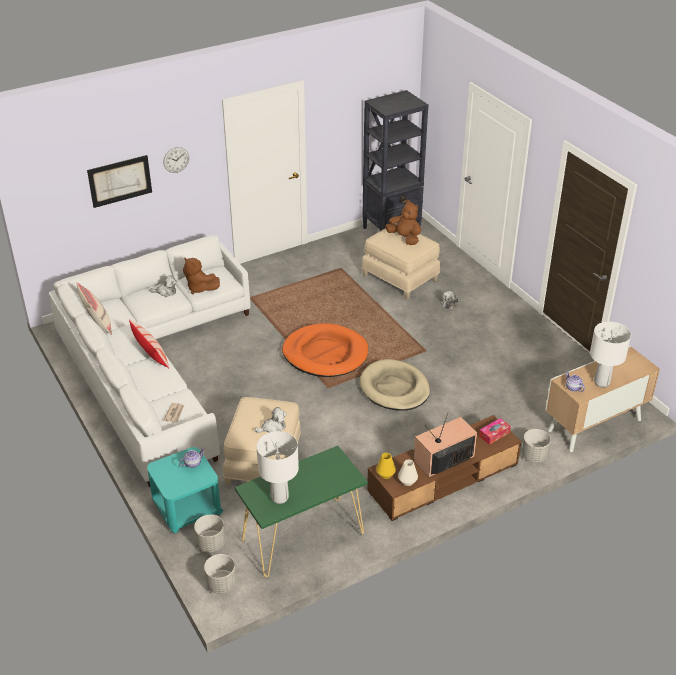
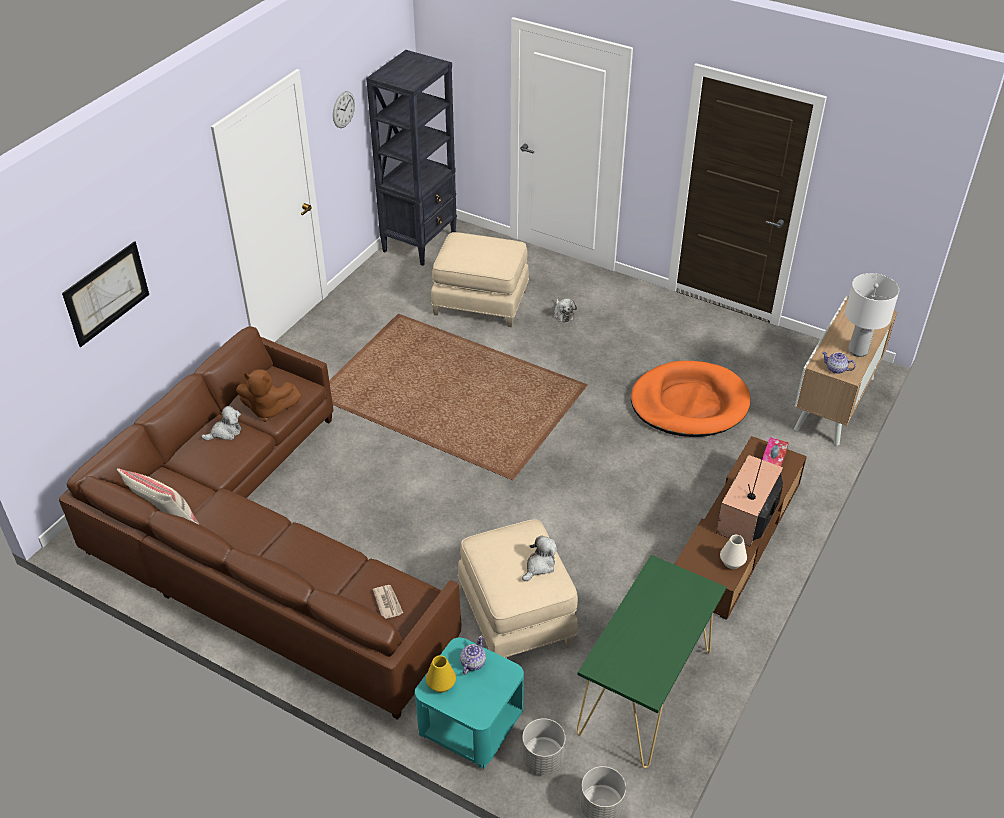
camera: 30 degrees left, 5 degrees up
(150, 354) = (280, 530): pillow -> none
(151, 367) = (259, 546): white sofa -> brown sofa
(176, 160) = (170, 235): wall clock -> wall clock (343, 109)
(280, 497) = (645, 658): white table lamp -> none
(325, 354) = (472, 436): orange dog bed -> orange dog bed (689, 403)
(385, 474) = (700, 565): yellow vase -> yellow vase (441, 684)
(394, 388) = (590, 447): beige dog bed -> none
(404, 238) = (481, 248): brown plush toy -> none
(534, 456) = (806, 467): grey planter -> none

